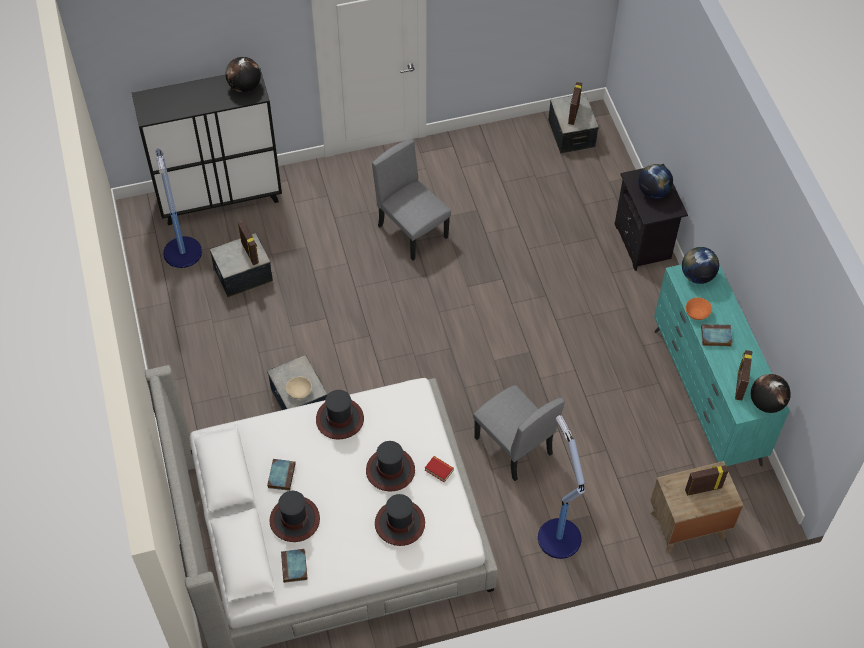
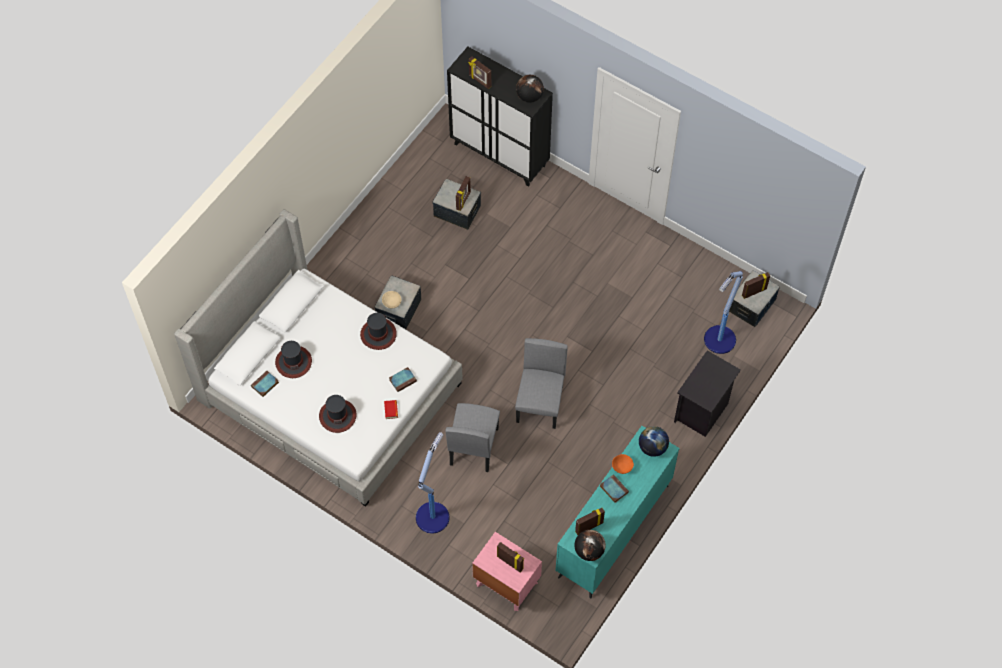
camera: 50 degrees right, 5 degrees up
(182, 110) = (479, 81): none -> picture frame
(183, 253) = (442, 168): floor lamp -> floor lamp (719, 340)
(281, 475) = (315, 333): book -> book (403, 380)
(390, 470) = (368, 385): hat -> none
(413, 231) = (579, 275): grey chair -> grey chair (540, 404)
(653, 192) = (709, 379): globe -> none
(687, 525) = (506, 583): brown nightstand -> pink nightstand

